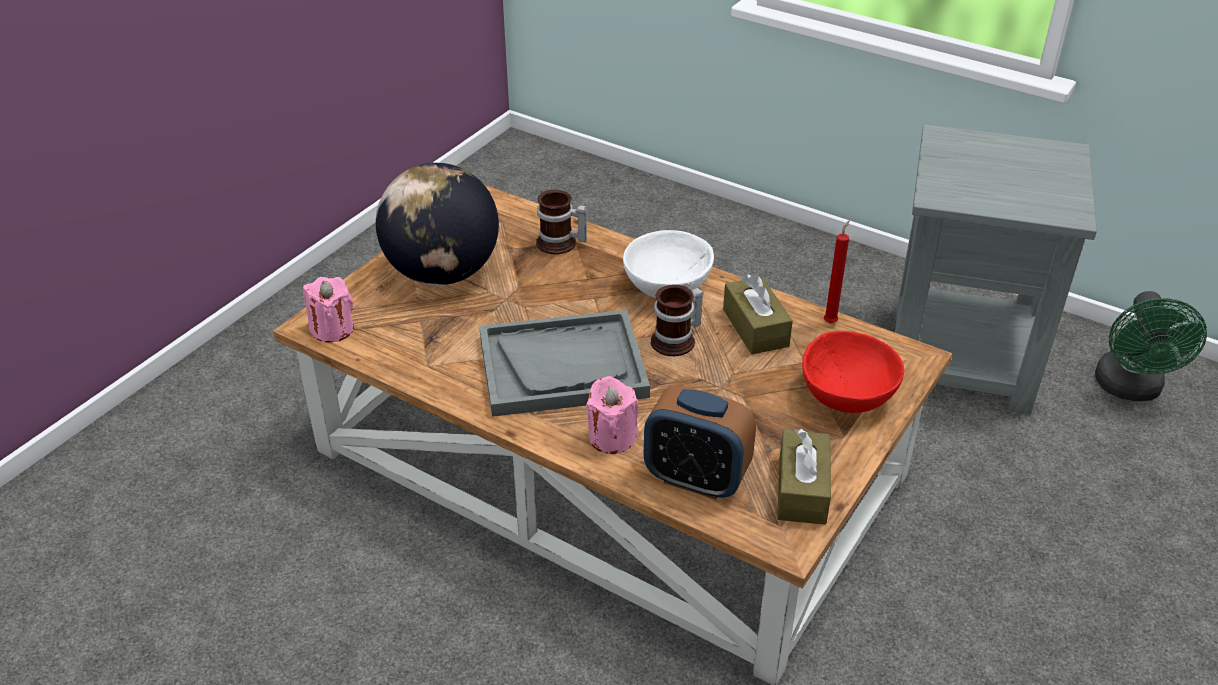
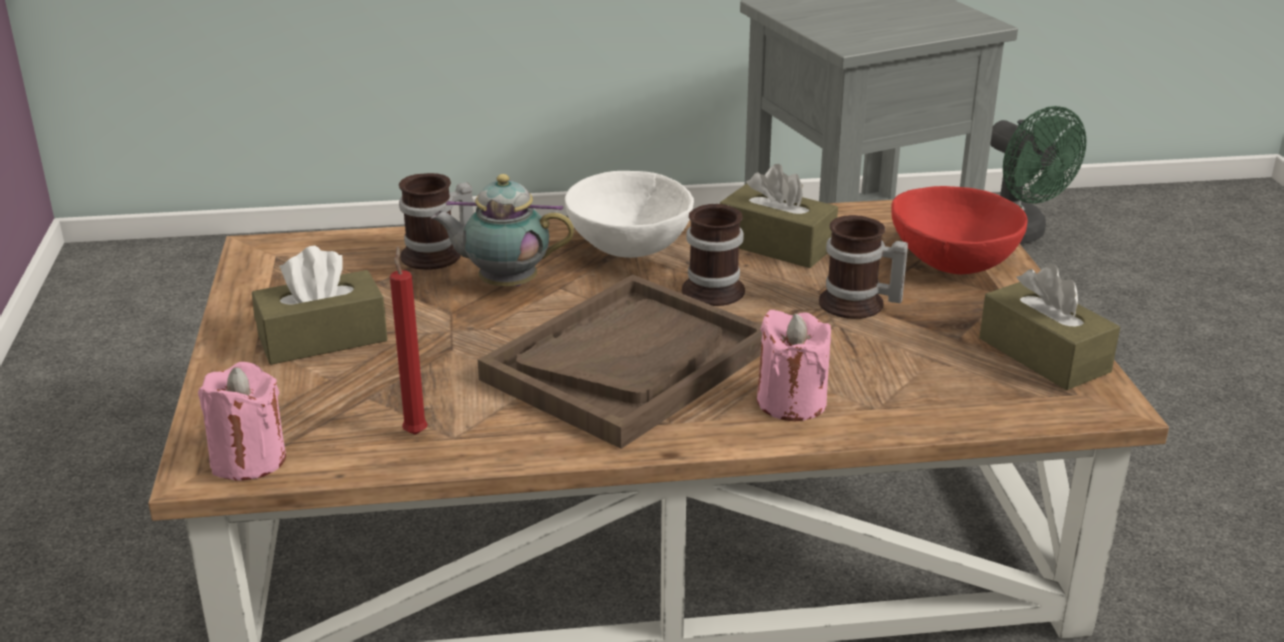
camera: 40 degrees left, 10 degrees down
(442, 273) = (322, 338): globe -> brown tissue box
(563, 366) = (627, 363): grey tray -> brown tray
(568, 281) = (504, 284): none -> teapot
(696, 479) = (936, 395): alarm clock -> none
(740, 395) = (857, 306): none -> mug
(831, 322) = (838, 212): red candle -> red candle (416, 432)

